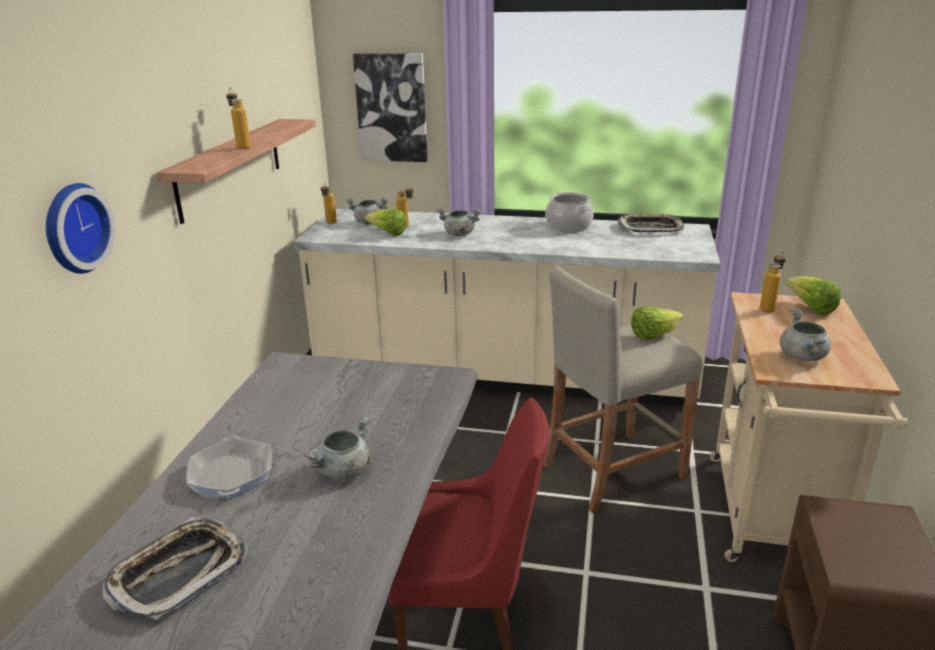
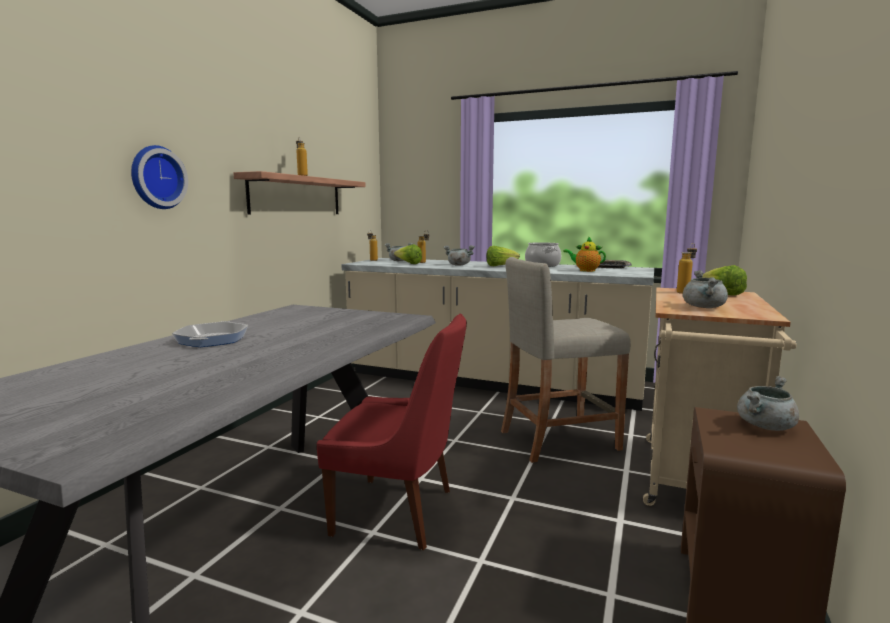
camera: 10 degrees right, 15 degrees down
(179, 573) = (126, 370): tray -> none
(343, 472) = (294, 343): grey cooking pot -> grey cooking pot (766, 426)
(392, 108) = (426, 190): picture -> none
(630, 244) = (585, 270): none -> teapot
(653, 335) = (591, 321): lettuce -> lettuce (500, 266)

